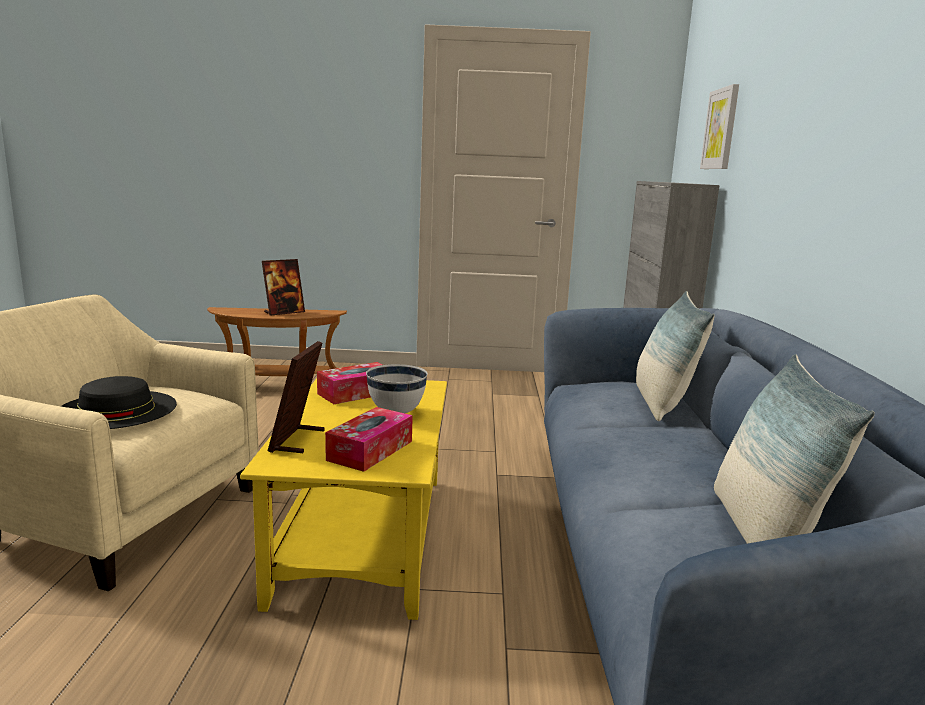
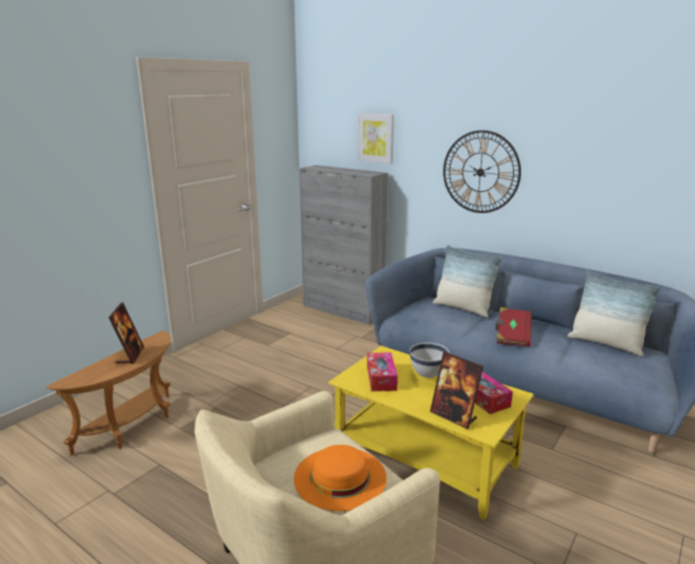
camera: 55 degrees left, 5 degrees up
(116, 409) = (340, 477): black hat -> orange hat
(634, 451) = (512, 336): none -> red book
(799, 169) = (480, 172): none -> wall clock

